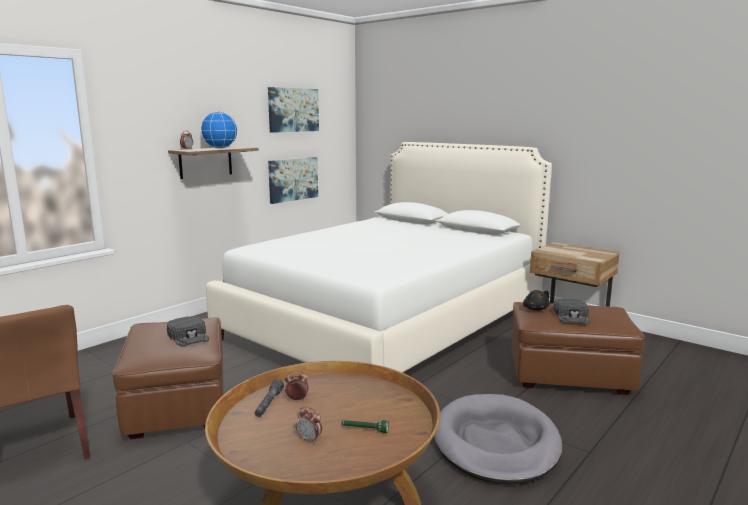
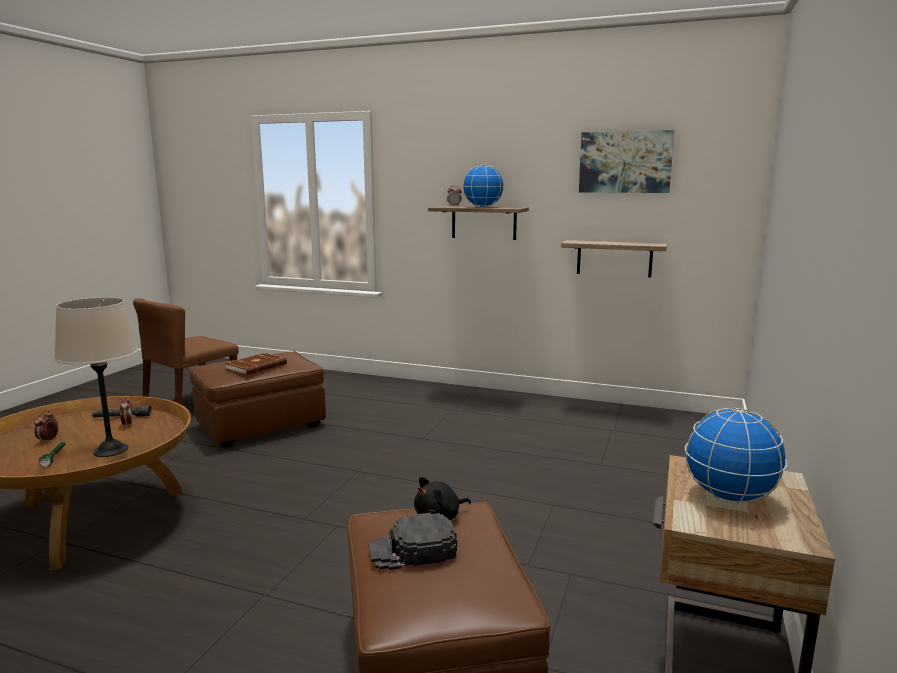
camera: 70 degrees right, 0 degrees up
(189, 336) = (257, 367): black cap -> brown book
(293, 179) = (614, 258): picture -> shelf
(365, 403) = (110, 450): none -> beige table lamp
(388, 323) = (527, 476): white bed -> none
(495, 443) = (189, 603): grey dog bed -> none
(574, 252) = (729, 497): none -> globe

